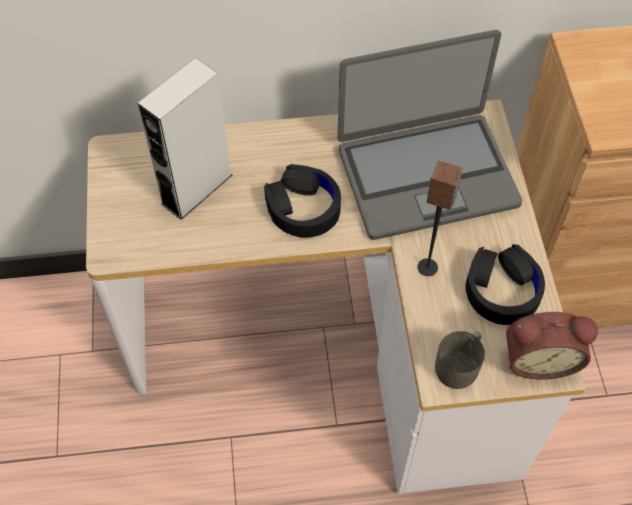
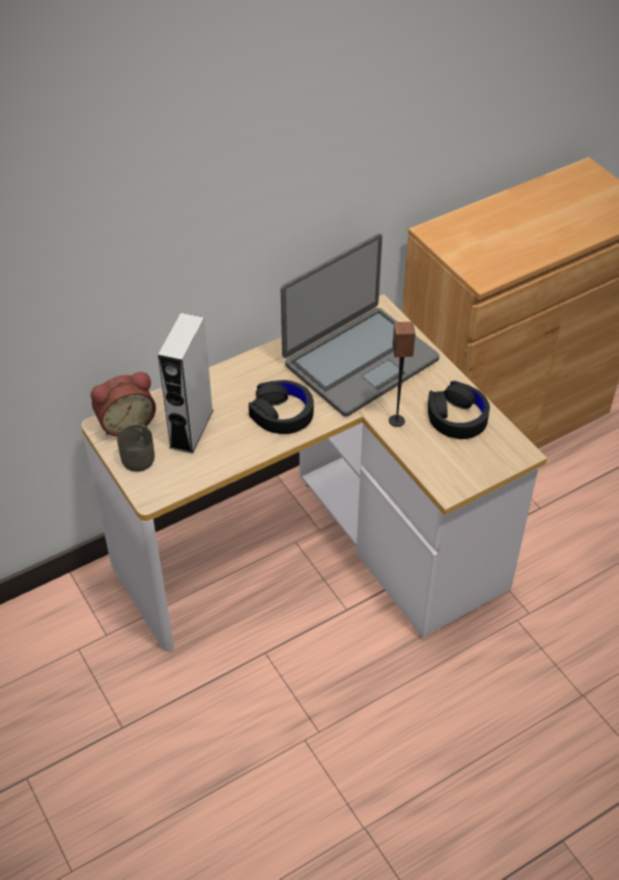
camera: 25 degrees left, 10 degrees down
(460, 365) = (456, 474): grey mug -> grey mug (140, 456)
(538, 358) = (506, 450): alarm clock -> alarm clock (126, 423)

